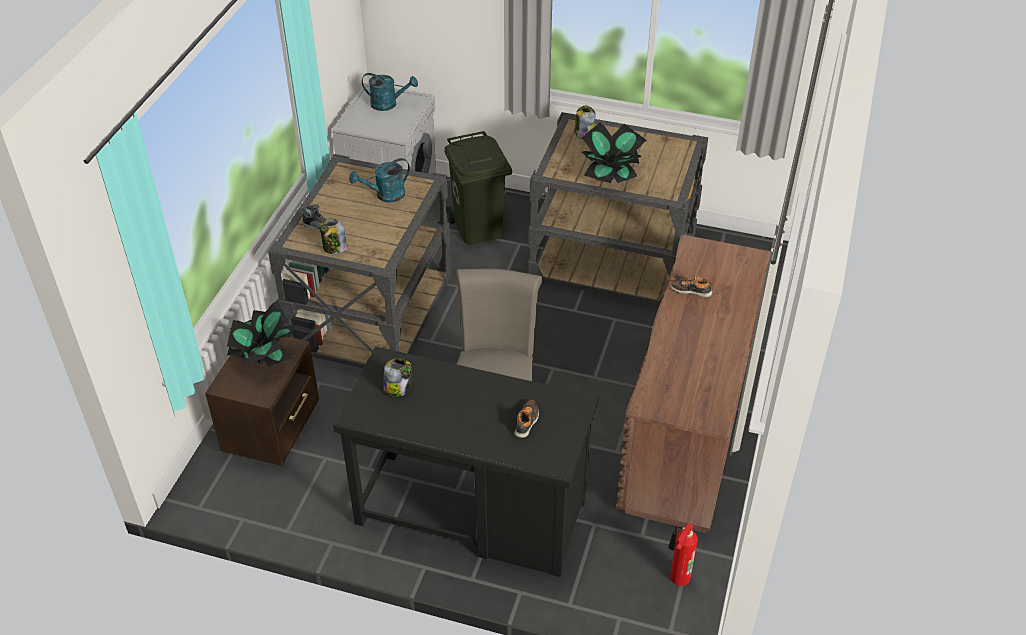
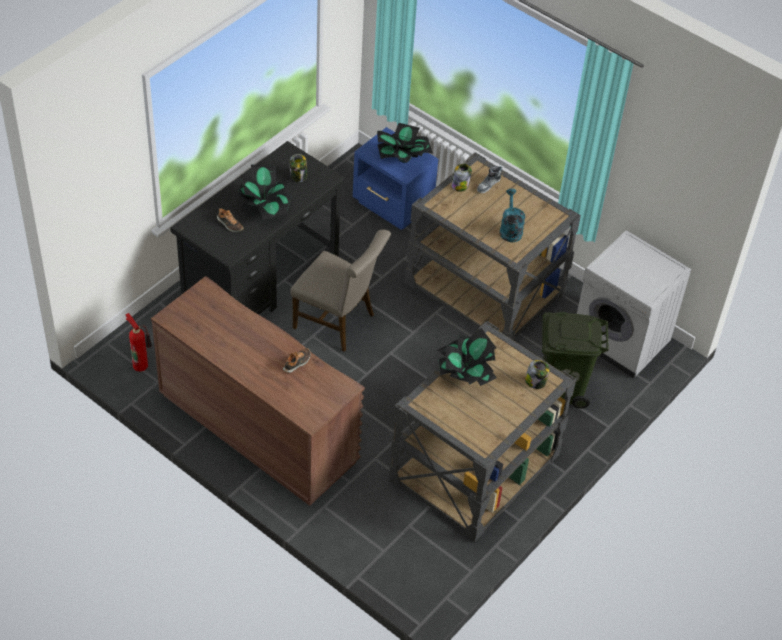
camera: 110 degrees right, 5 degrees up
(274, 430) = (393, 206): brown nightstand -> blue nightstand
(388, 104) = (649, 274): turquoise watering can -> none
(475, 399) = (265, 207): none -> potted plant

